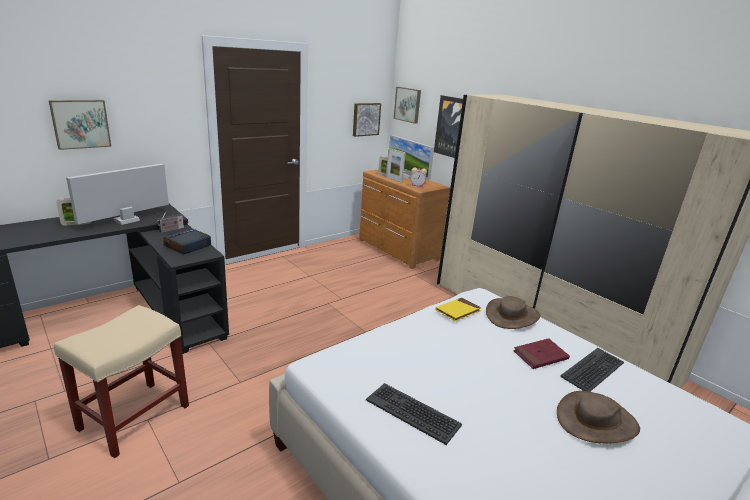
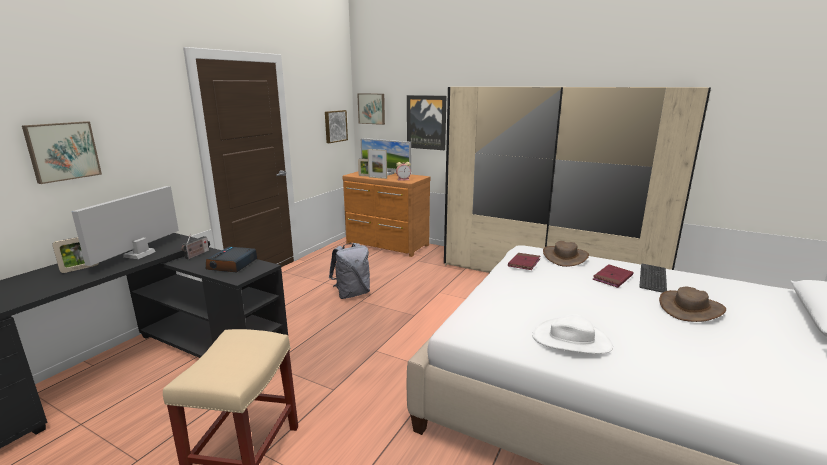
camera: 20 degrees left, 5 degrees down
(325, 294) = (352, 294): none -> grey backpack
(413, 412) = (571, 340): keyboard -> white hat
(458, 311) = (524, 263): yellow book -> red book

